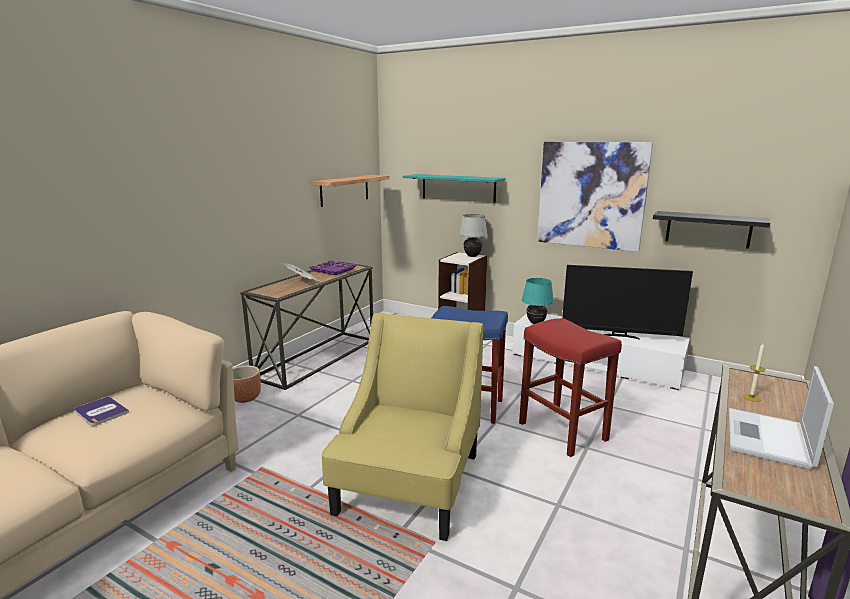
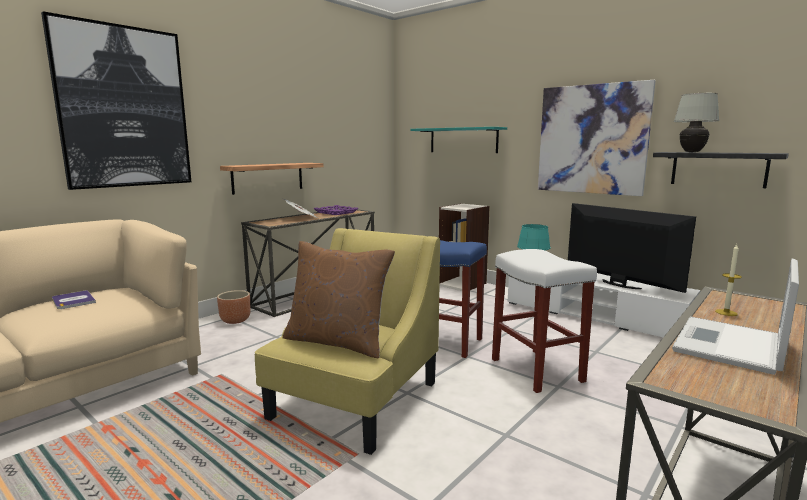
camera: 10 degrees right, 5 degrees down
(116, 184) = (124, 107): none -> picture
(344, 190) = (355, 142): shelf -> shelf (268, 177)
(402, 437) = (338, 342): none -> brown pillow
(472, 256) = (474, 206): white table lamp -> white table lamp (691, 152)
(564, 432) = (538, 370): red stool -> white stool
(619, 336) = (619, 285): television -> television turned 150 degrees counterclockwise

